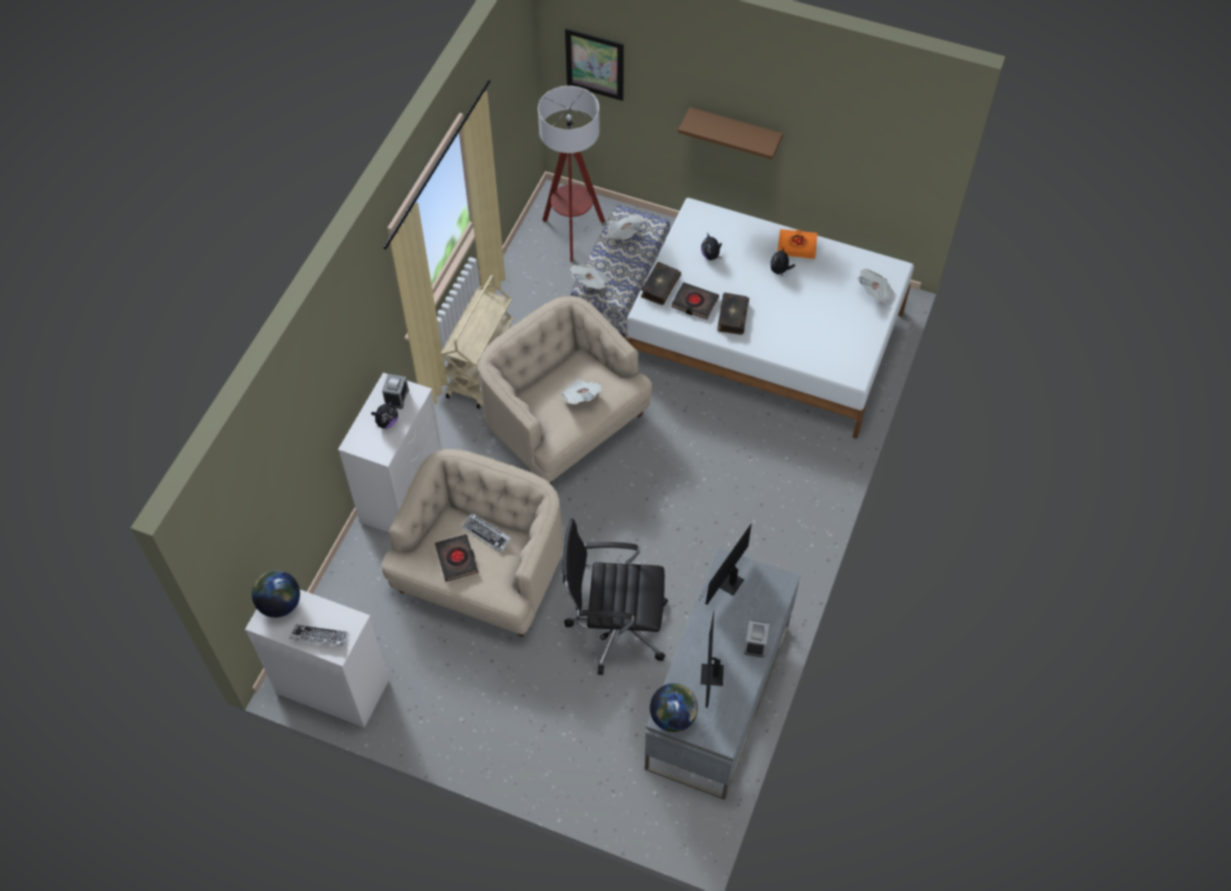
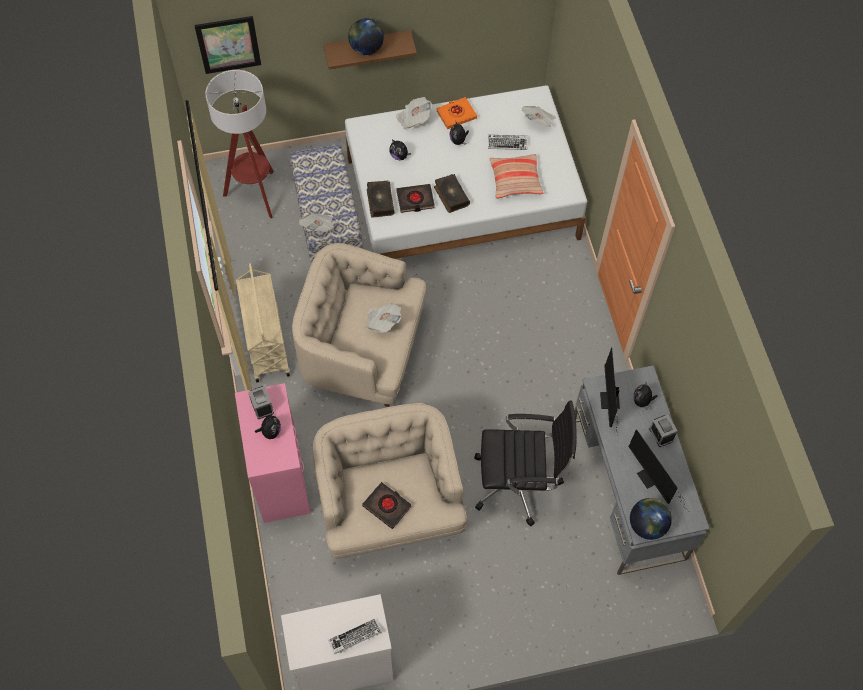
camera: 35 degrees left, 5 degrees up
(280, 604) = (302, 631): globe -> globe (366, 48)
(403, 492) = (280, 478): white dresser -> pink dresser
(487, 534) = (394, 472): keyboard -> keyboard (507, 143)
(615, 627) = (518, 483): black office chair -> black office chair turned 150 degrees counterclockwise
(623, 234) = (314, 174): newspaper -> newspaper (413, 119)
(761, 602) = (642, 401): none -> plush toy
(807, 335) = (515, 180): none -> pillow

